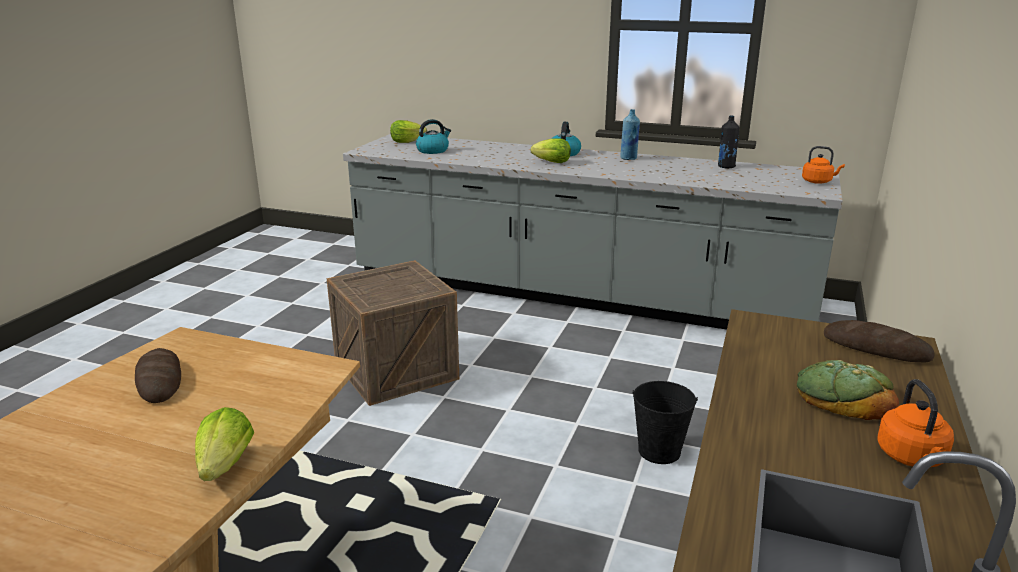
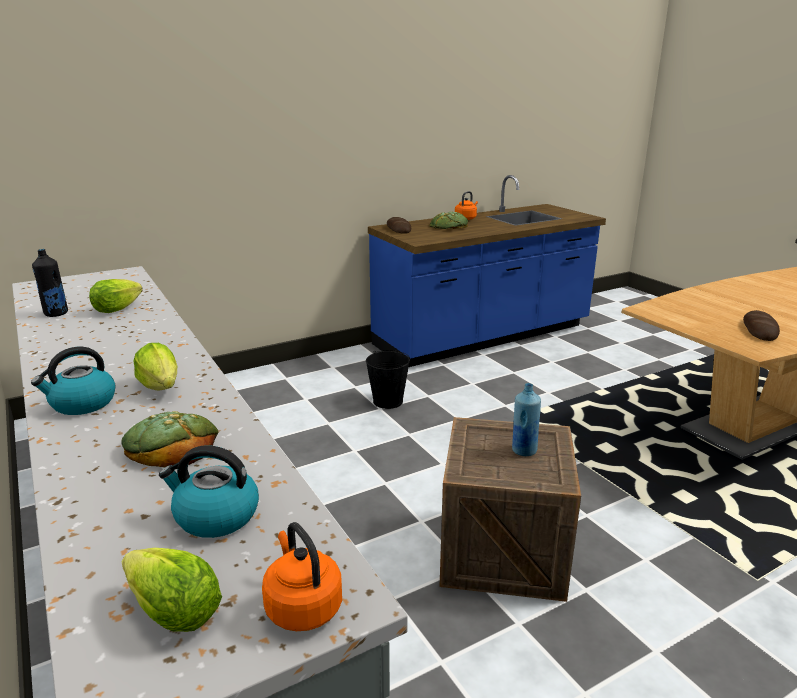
camera: 140 degrees left, 0 degrees up
(226, 465) = (708, 291): lettuce -> lettuce (116, 309)
(491, 155) = (172, 445): none -> bread
(628, 158) = (70, 359): blue bottle -> blue bottle (523, 450)
(818, 181) = (82, 279): orange kettle -> orange kettle (302, 606)

